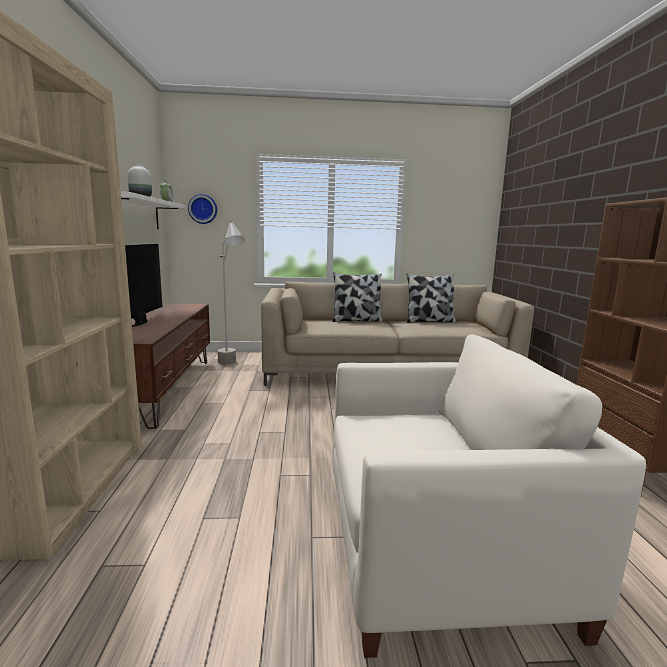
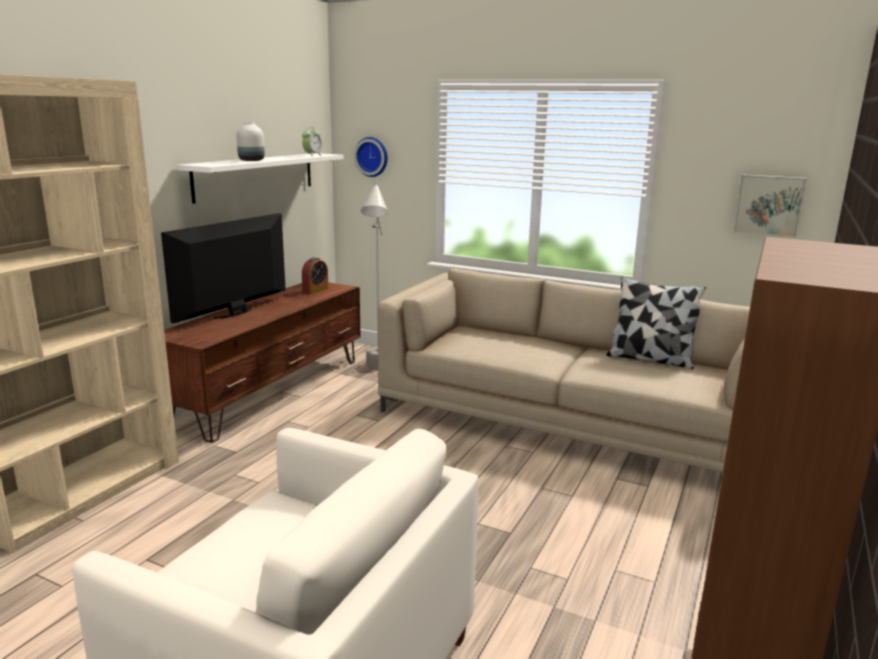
camera: 30 degrees right, 5 degrees up
(179, 307) = (315, 290): none -> alarm clock
(356, 320) = (534, 340): pillow -> none
(464, 231) = (768, 205): none -> picture

